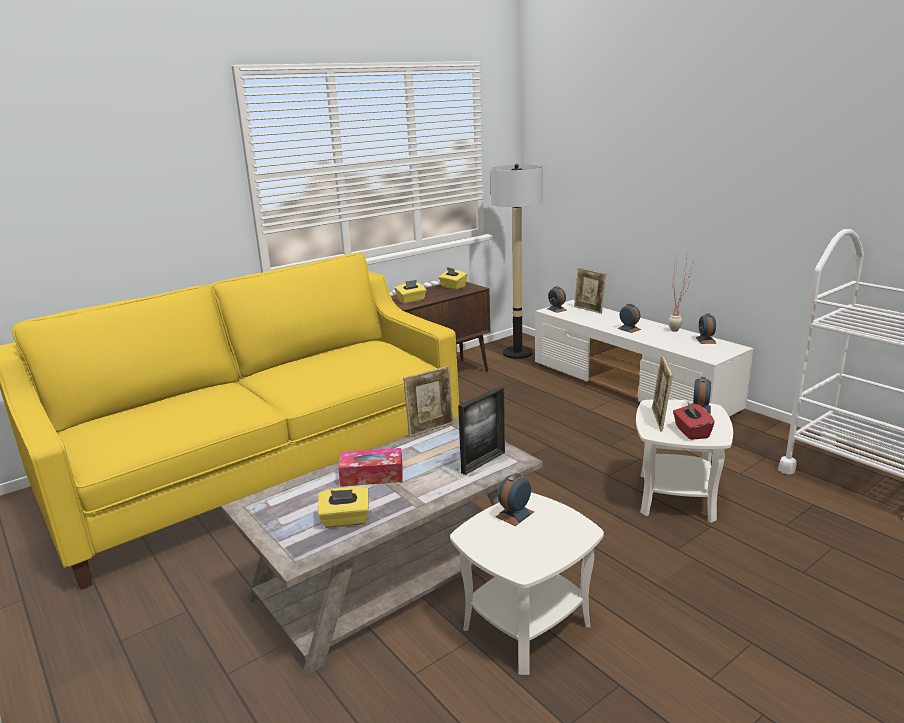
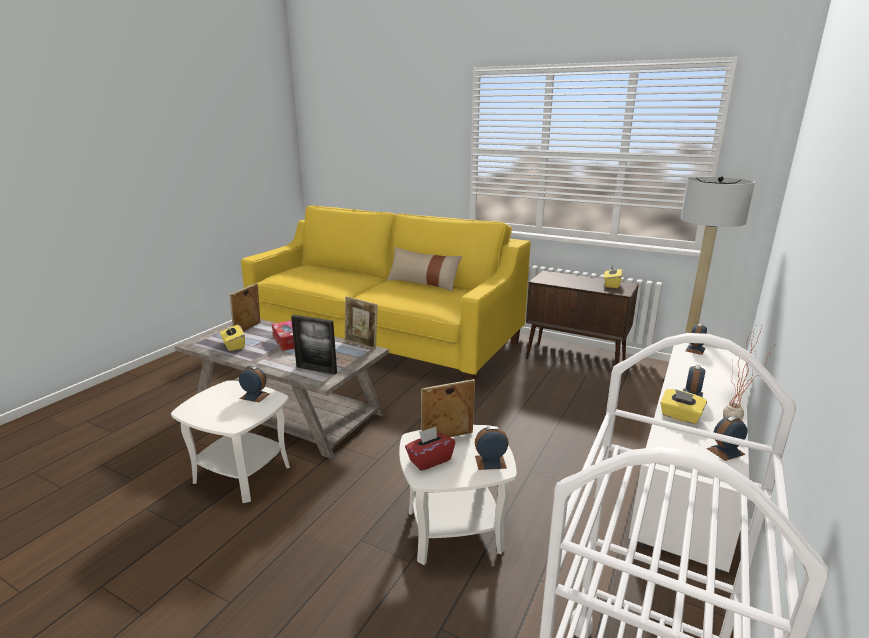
camera: 65 degrees right, 0 degrees up
(309, 359) = (423, 283): none -> beige pillow
(411, 300) = (553, 279): yellow tissue box -> yellow tissue box (680, 416)
(589, 310) = (722, 365): picture frame -> picture frame (248, 329)

